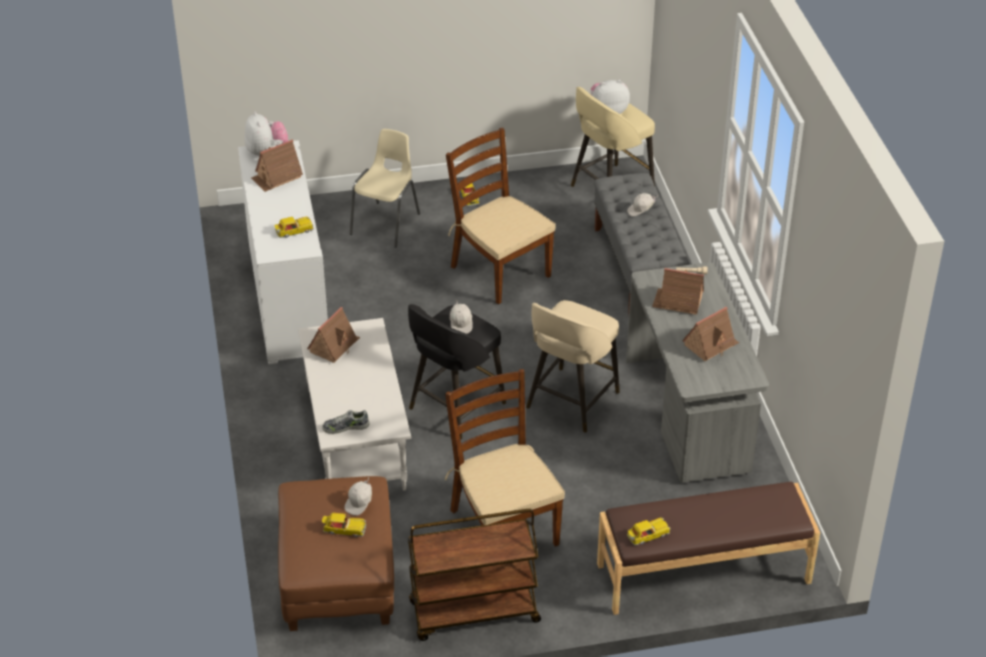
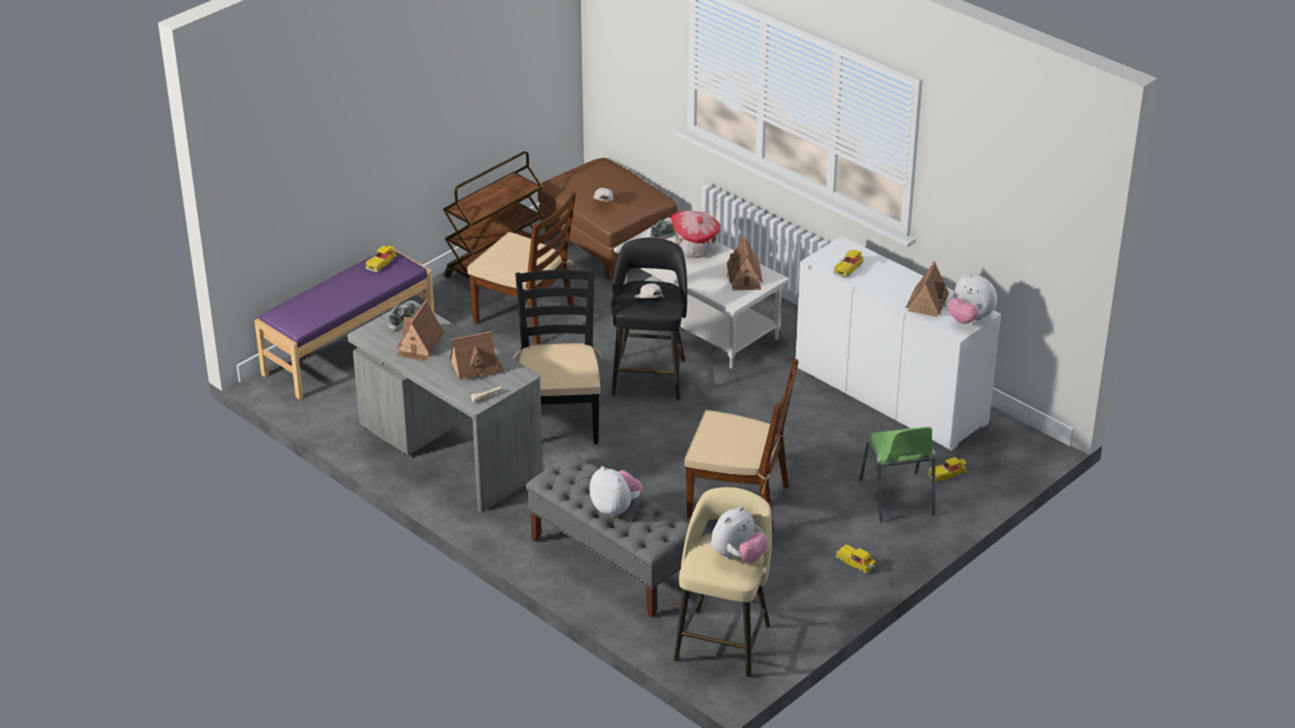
camera: 145 degrees right, 5 degrees down
(339, 398) = (695, 248): none -> toy house
(344, 529) = (596, 188): toy car -> toy car (947, 474)
(386, 224) = (897, 498): beige chair -> green chair
(571, 401) = (559, 419): beige stool -> black chair
(641, 211) = (616, 508): white cap -> plush toy
(703, 574) = (348, 348): brown bench -> purple bench
(706, 378) = (403, 319): none -> shoe

